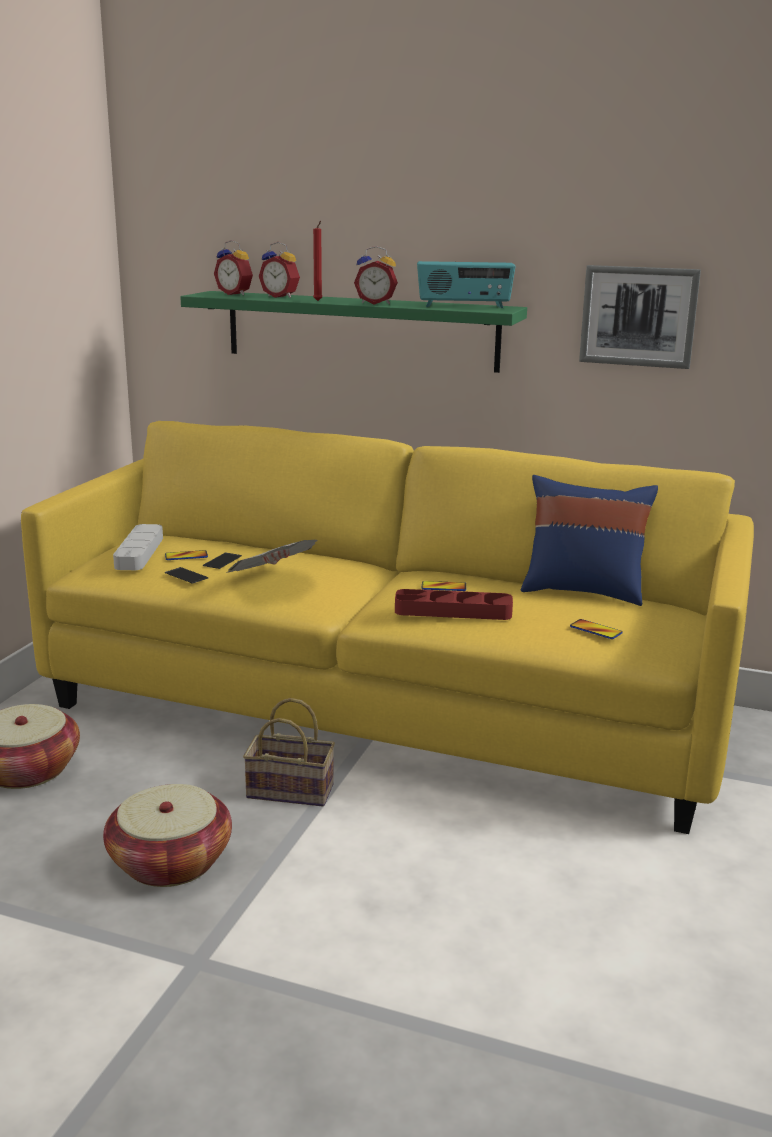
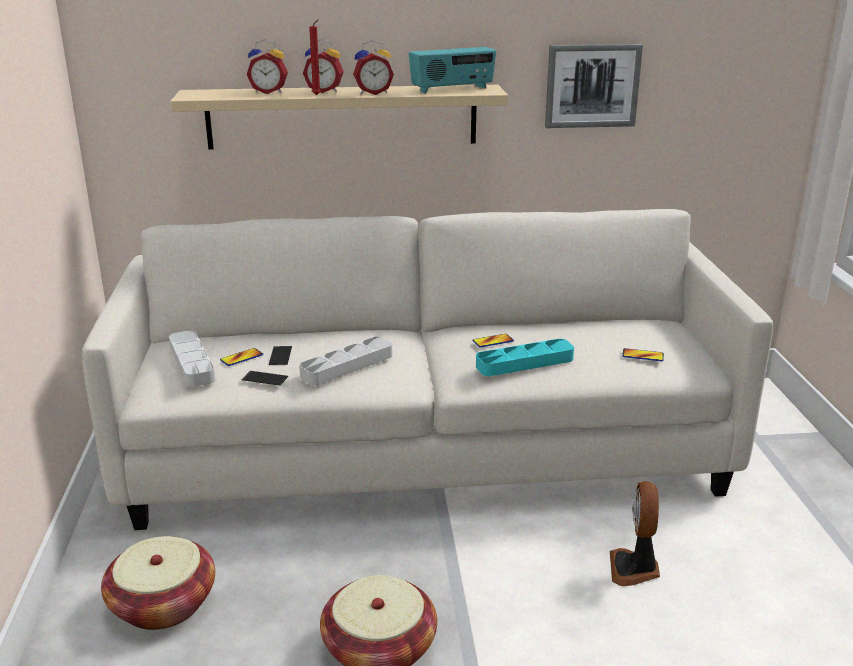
camera: 25 degrees left, 5 degrees up
(236, 294) = (218, 92): alarm clock -> alarm clock (325, 91)
(271, 580) = (347, 366): newspaper -> grey tray
(293, 790) = (420, 549): basket -> none
(360, 330) = (342, 116): green shelf -> beige shelf
(385, 708) = (427, 451): yellow sofa -> white sofa
(453, 611) = (524, 363): red tray -> turquoise tray
(501, 873) = (634, 569): none -> fan
(583, 591) = (593, 321): blue pillow -> none

